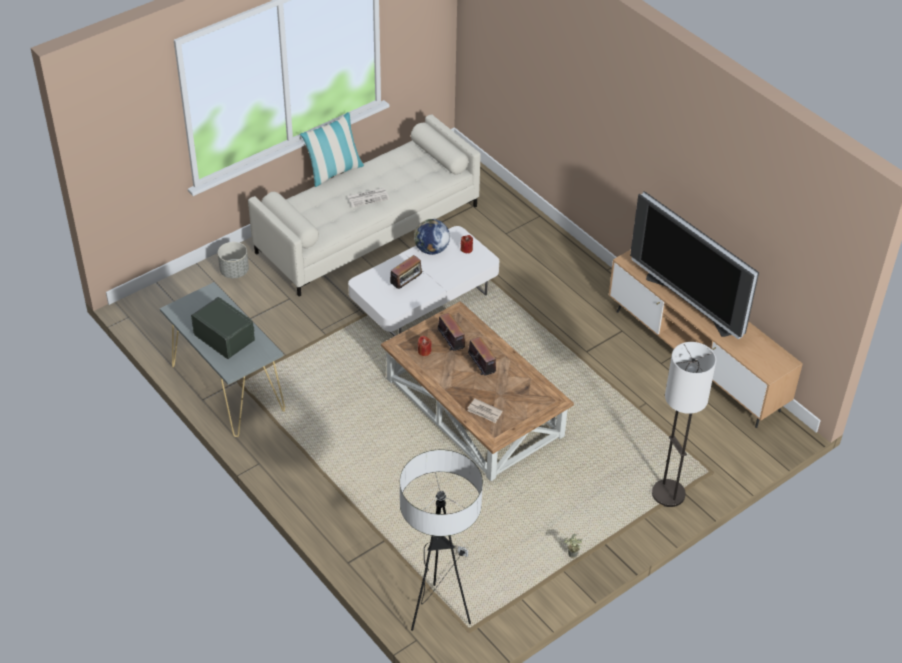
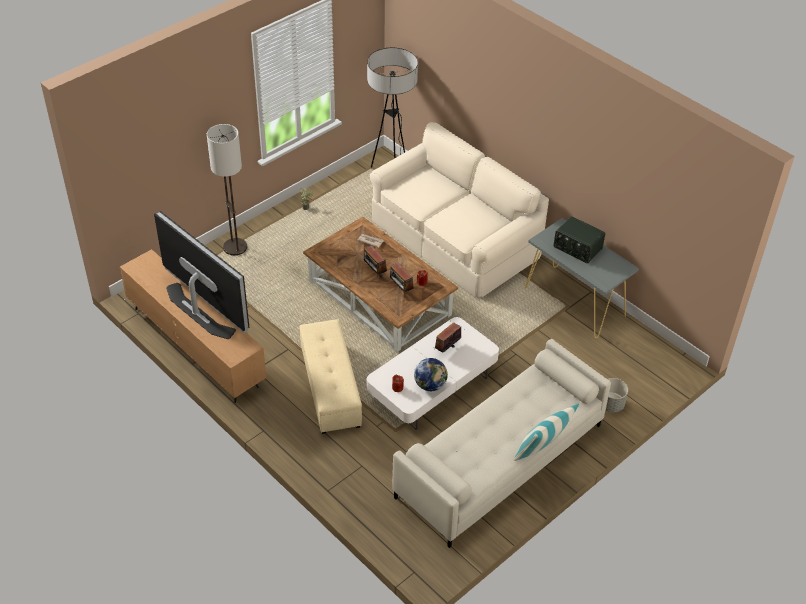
camera: 175 degrees right, 0 degrees up
(360, 488) = (455, 239): none -> beige sofa
(368, 197) = (499, 419): newspaper -> none
(536, 307) = (331, 387): none -> beige ottoman

